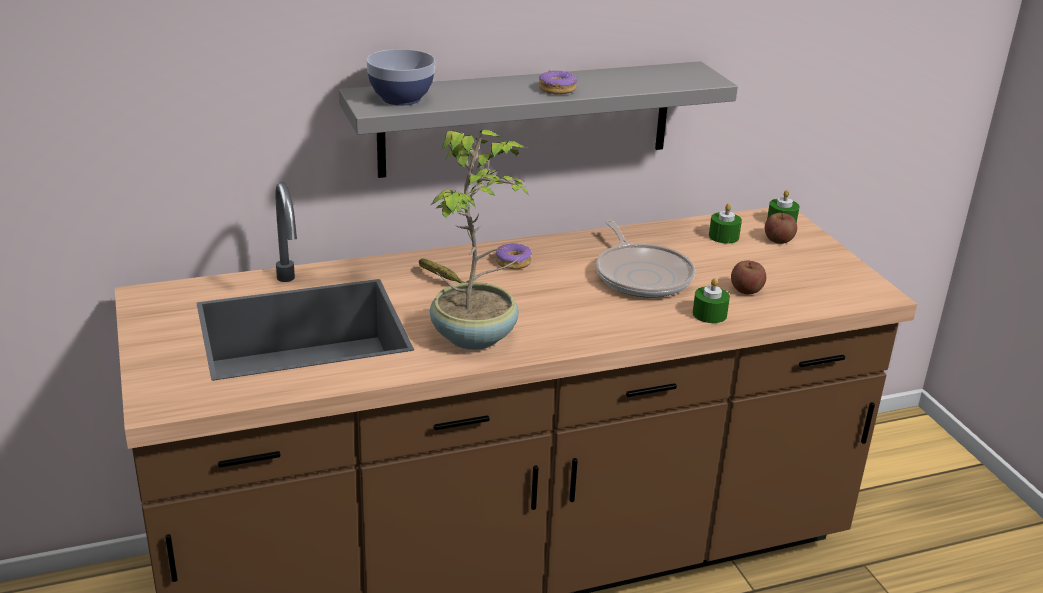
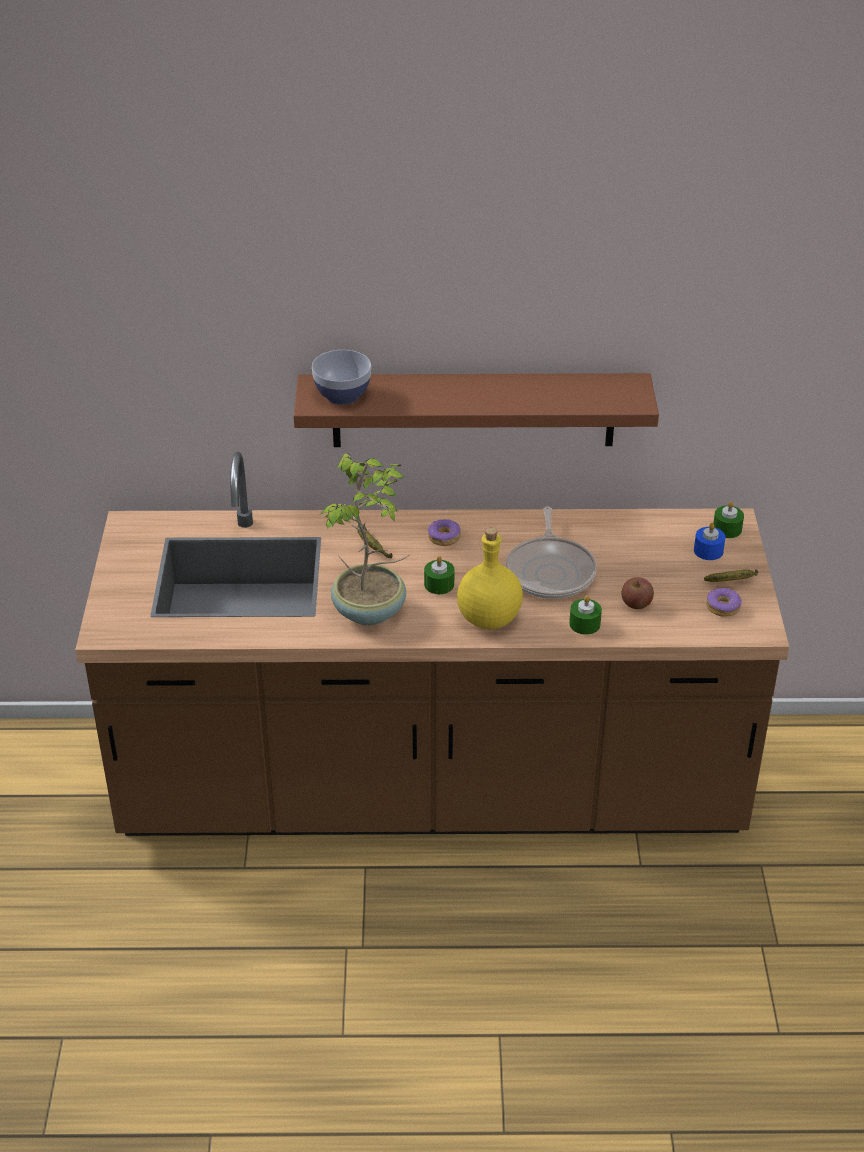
camera: 20 degrees right, 10 degrees up
(527, 118) = (473, 409): grey shelf -> brown shelf
(557, 89) = (485, 399): donut -> donut (723, 607)
(607, 323) = (488, 618): none -> yellow bottle
(723, 236) = (657, 538): green candle -> green candle (439, 584)
(778, 240) = (708, 551): apple -> blue candle
(821, 261) = (733, 582): none -> banana

